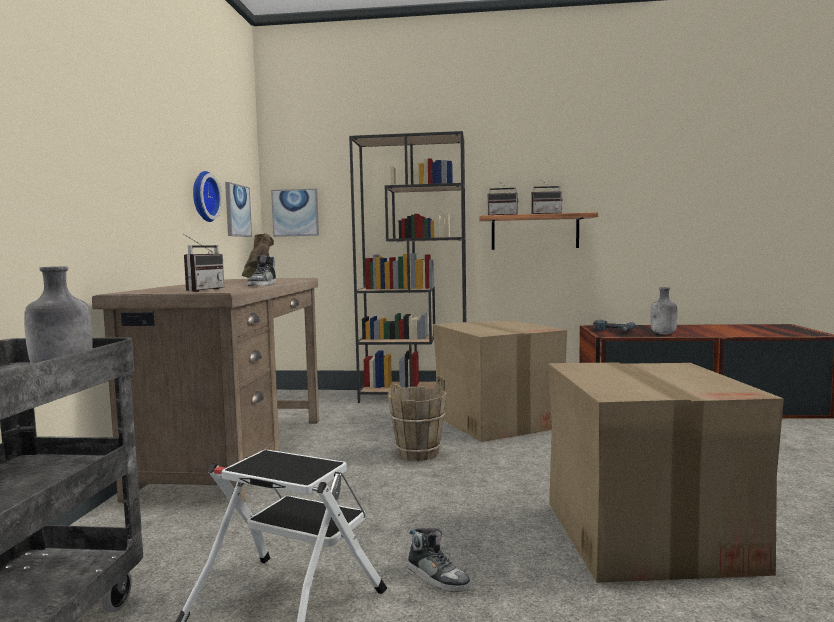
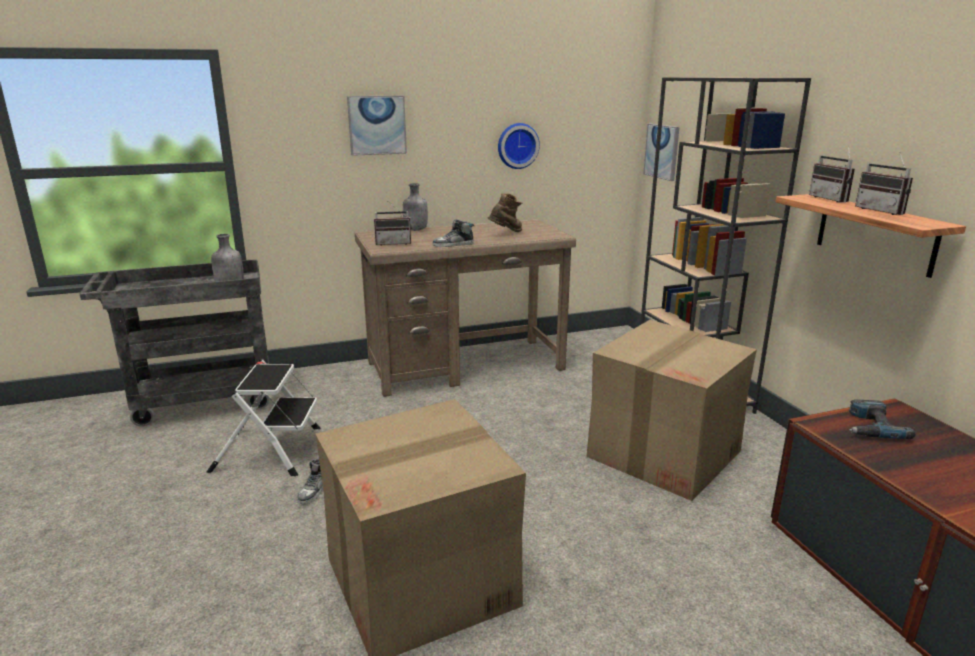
camera: 65 degrees right, 15 degrees up
(237, 210) = (583, 151): picture -> picture (377, 125)
(417, 453) = (526, 432): brown bucket -> none
(663, 334) = (900, 469): grey bottle -> grey bottle (415, 230)

